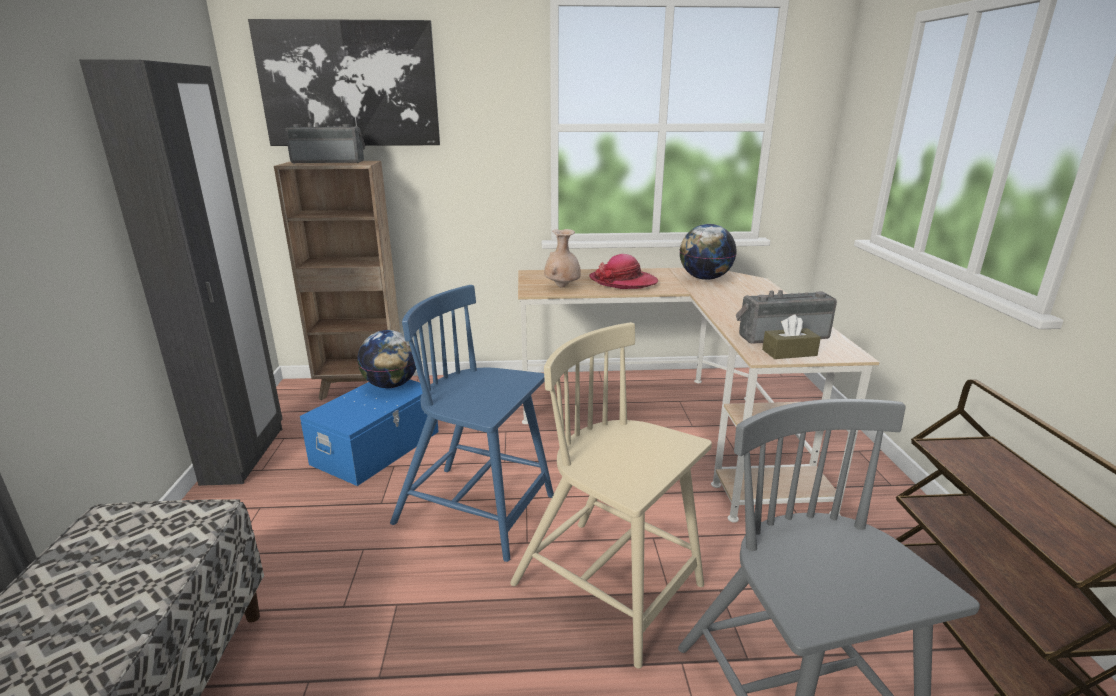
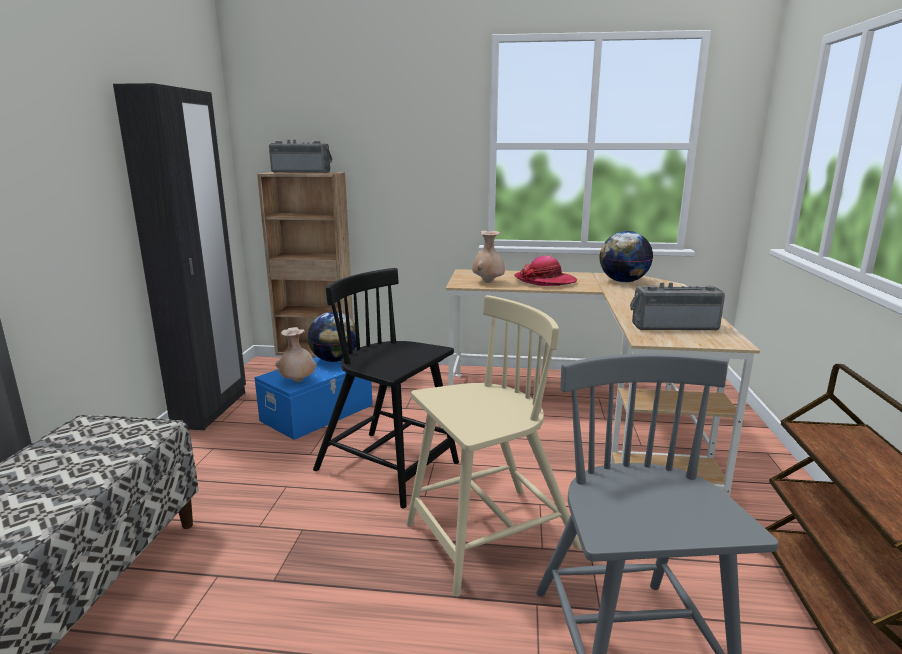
camera: 10 degrees right, 5 degrees down
(349, 85) = (323, 110): picture -> none
(355, 418) = (298, 381): none -> beige vase
(477, 511) = (389, 468): blue chair -> black chair
(610, 587) = (488, 538): beige chair -> beige chair turned 105 degrees clockwise
(789, 352) = (673, 338): brown tissue box -> none

